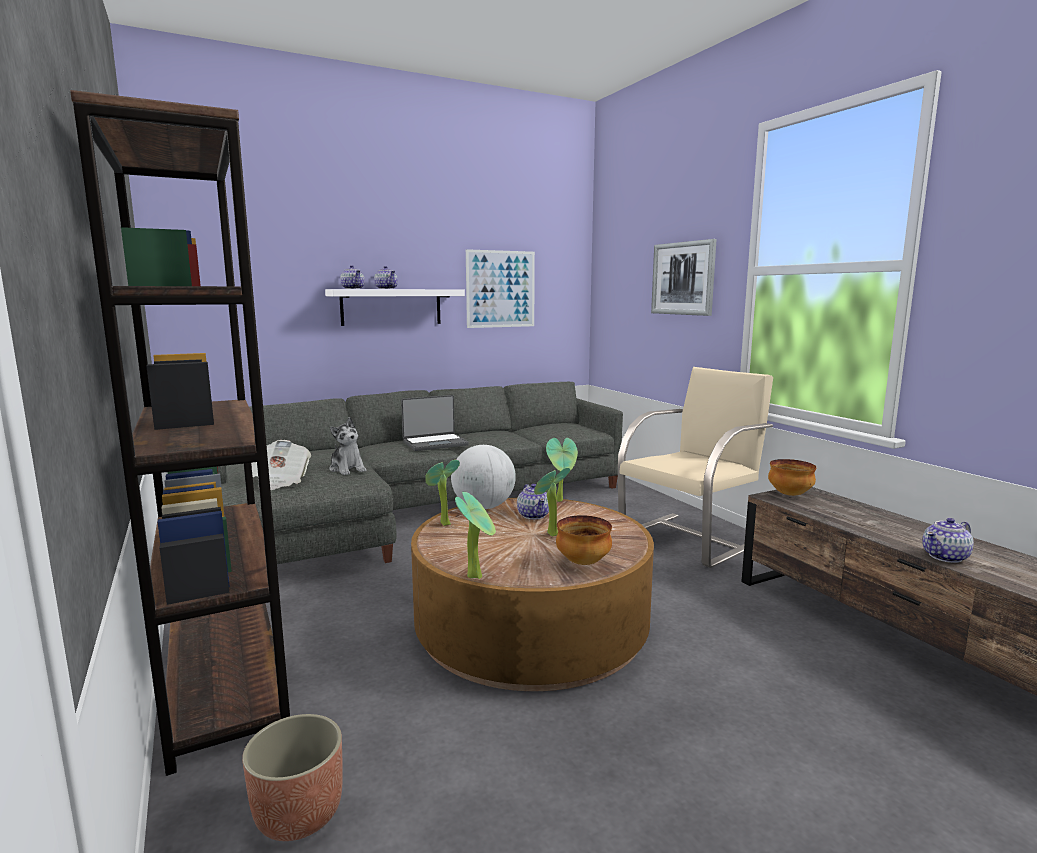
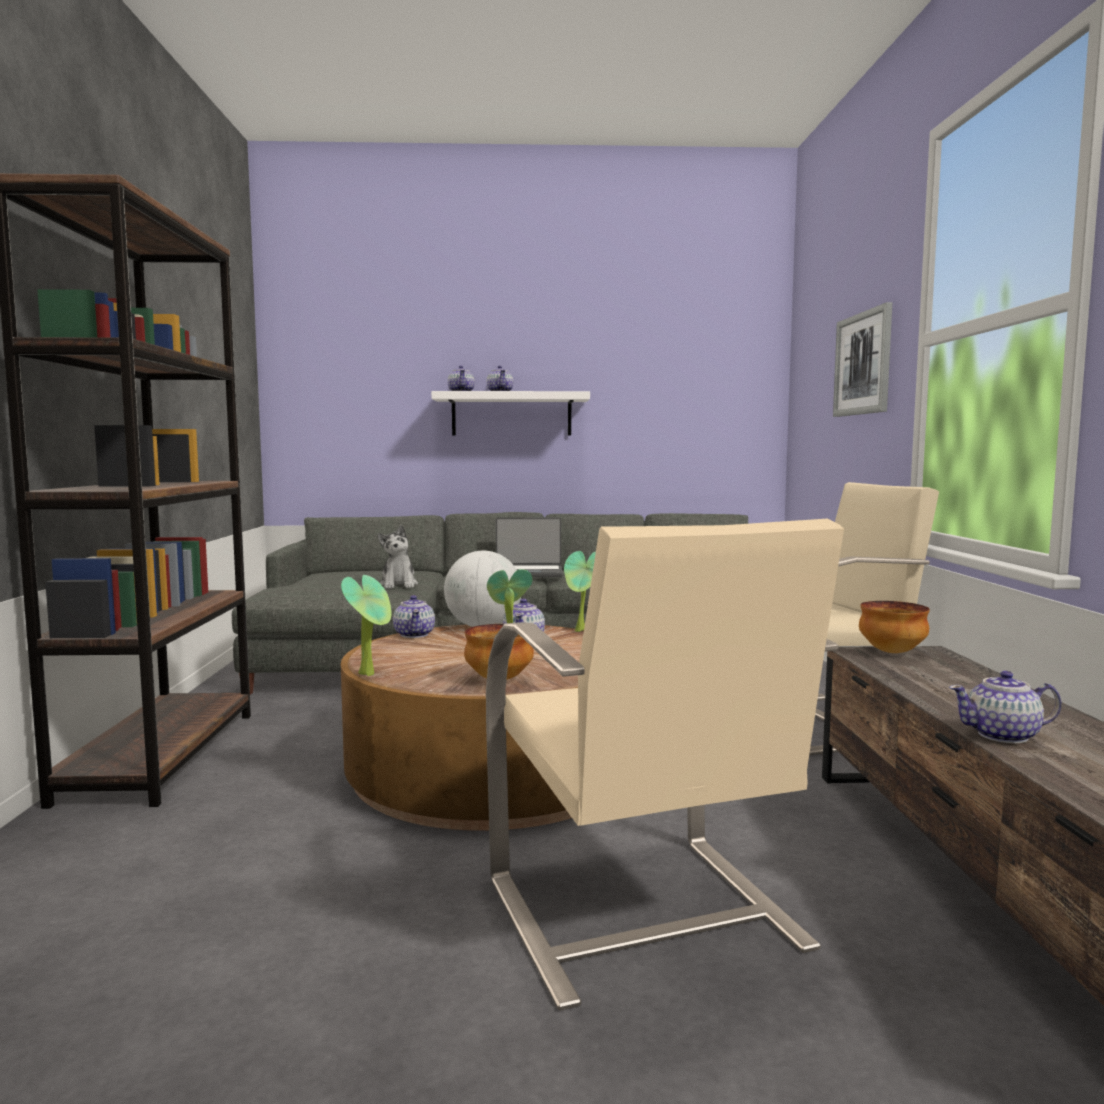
camera: 25 degrees right, 5 degrees down
(280, 481) = (318, 587): newspaper -> none
(298, 813) = (96, 858): planter -> none
(442, 524) = (414, 634): potted plant -> teapot
(500, 289) = (653, 394): picture -> none
(766, 723) = (644, 915): none -> beige armchair

